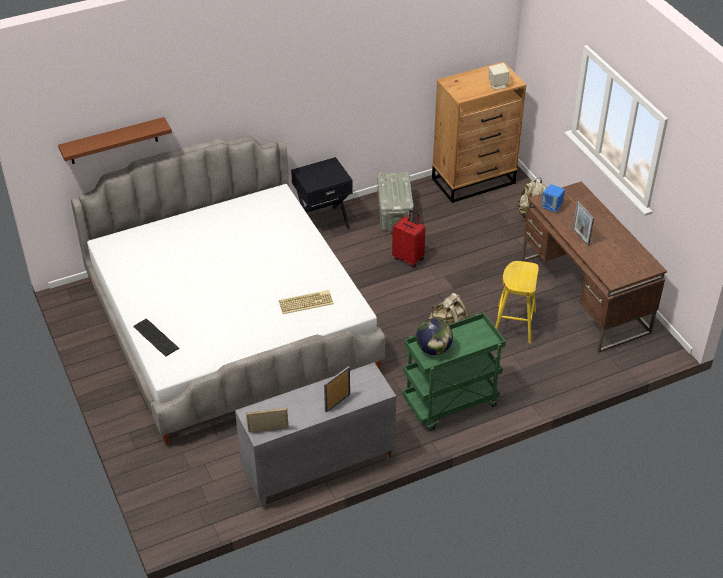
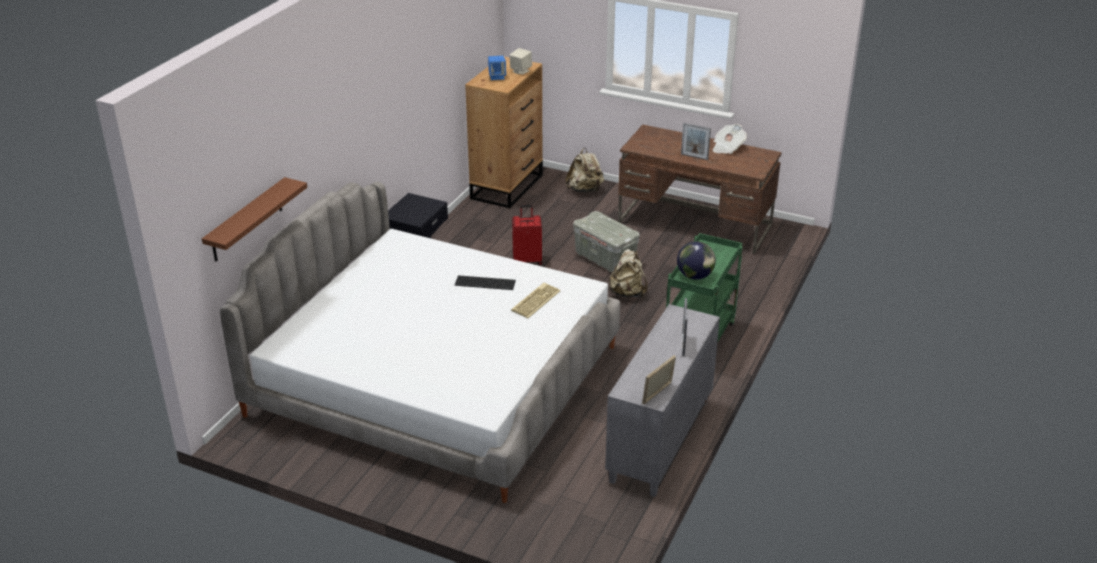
camera: 40 degrees left, 10 degrees down
(156, 336) = (435, 391): keyboard -> keyboard (484, 282)
(394, 215) = (474, 236): grey storage box -> grey storage box (605, 259)
(514, 324) = (671, 265): yellow stool -> none
(552, 206) = (645, 147): blue speaker -> blue speaker (497, 77)
(622, 242) = (727, 148): none -> newspaper

